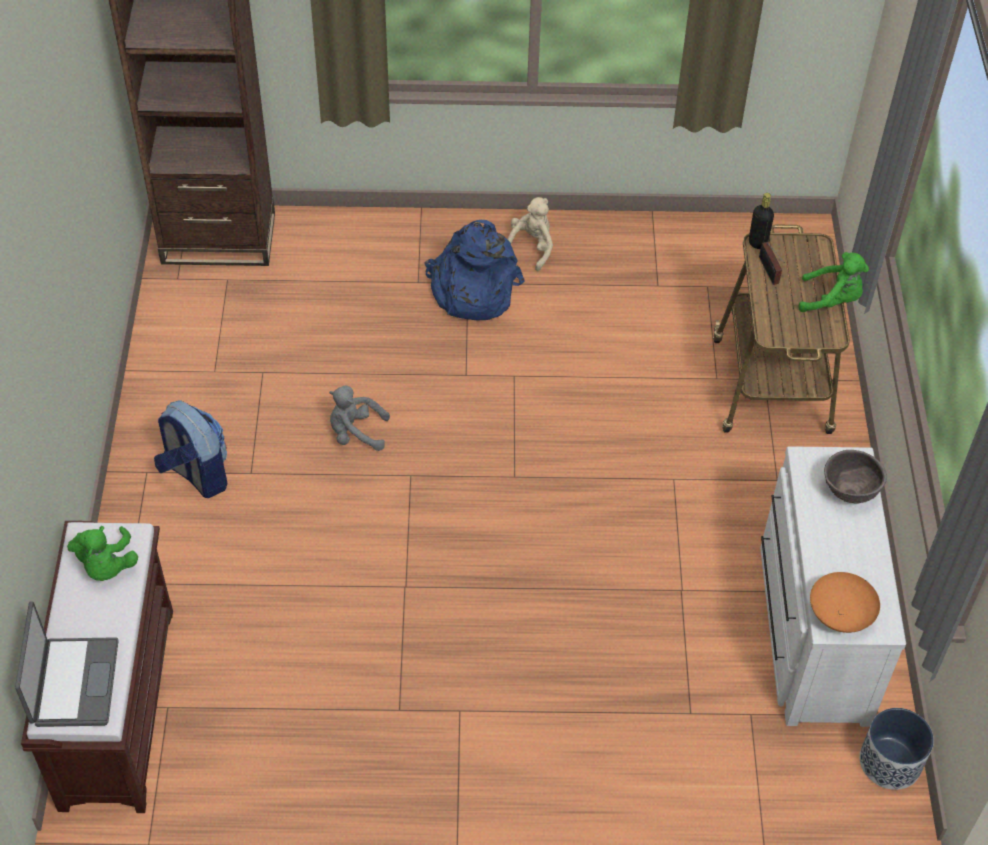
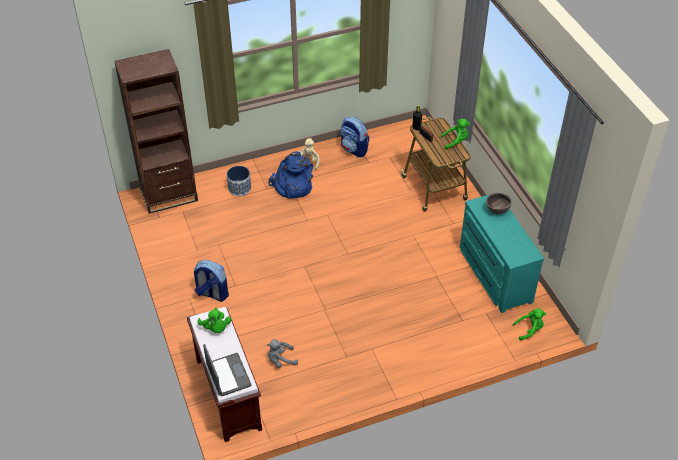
camera: 20 degrees left, 5 degrees down
(356, 433) = (272, 256): grey plush toy -> grey plush toy (280, 360)
(640, 248) = (354, 149): none -> backpack
(810, 628) = (493, 275): white dresser -> turquoise dresser
(832, 789) = (529, 330): none -> green plush toy
(840, 616) = (515, 255): orange bowl -> none
(890, 761) = (546, 313): planter -> planter (239, 188)

